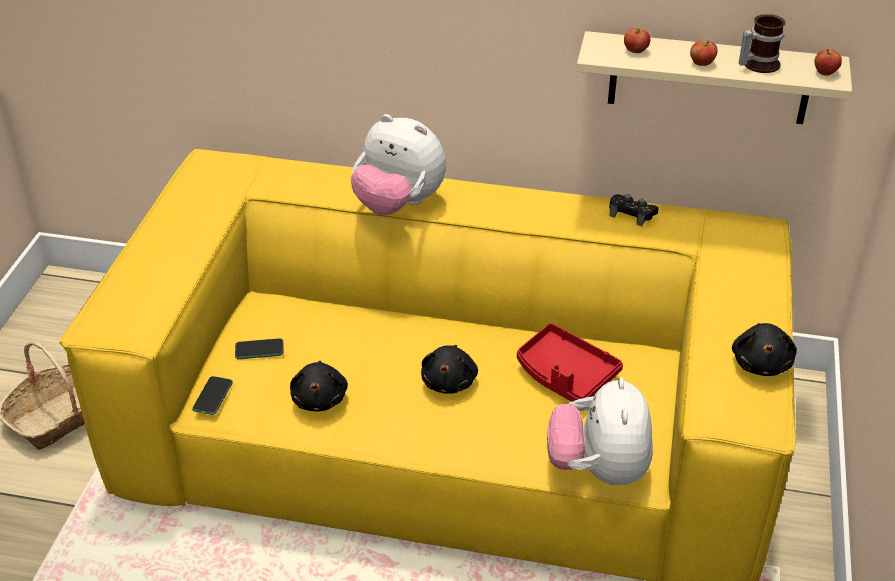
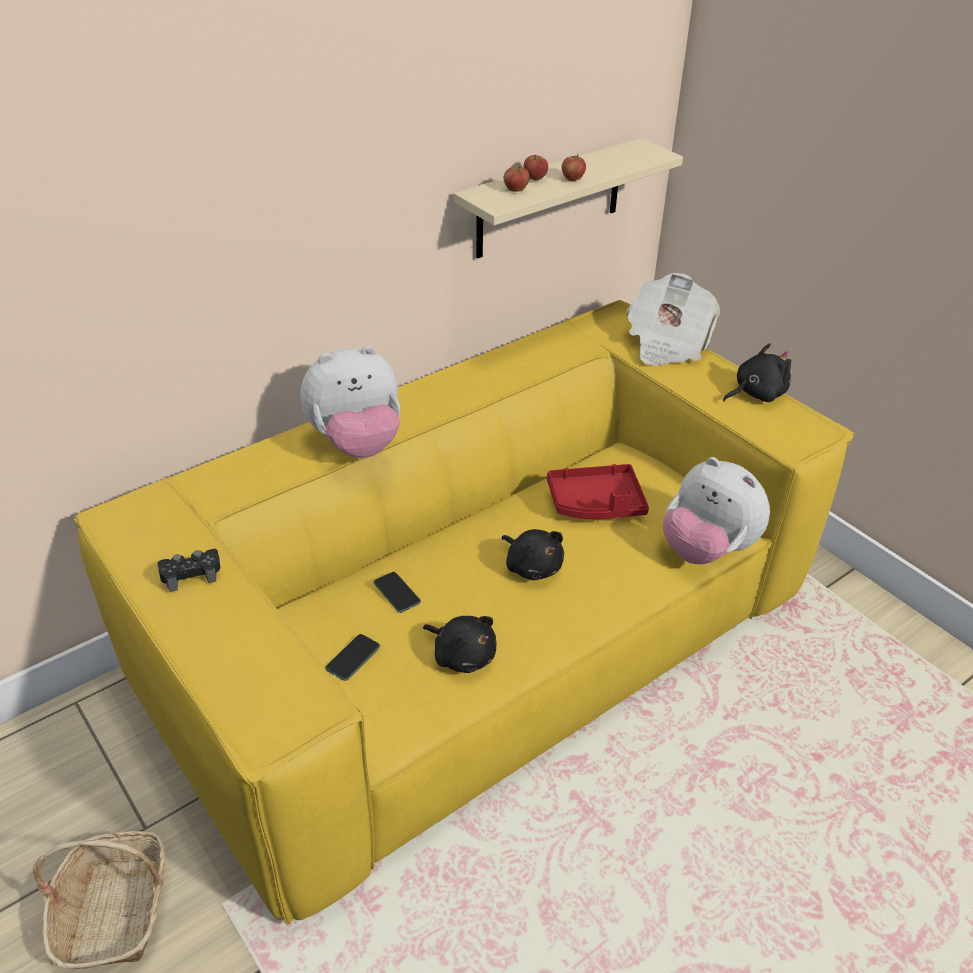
camera: 50 degrees left, 0 degrees up
(213, 396) = (375, 727): phone -> phone (397, 593)
(632, 214) = (530, 349): black game controller -> black game controller (191, 573)
(757, 64) = (604, 164): mug -> none
(757, 276) = (667, 343): none -> newspaper
(761, 363) = (756, 394): black plush toy -> black plush toy turned 75 degrees counterclockwise
(825, 73) = (650, 152): apple -> apple (535, 178)

